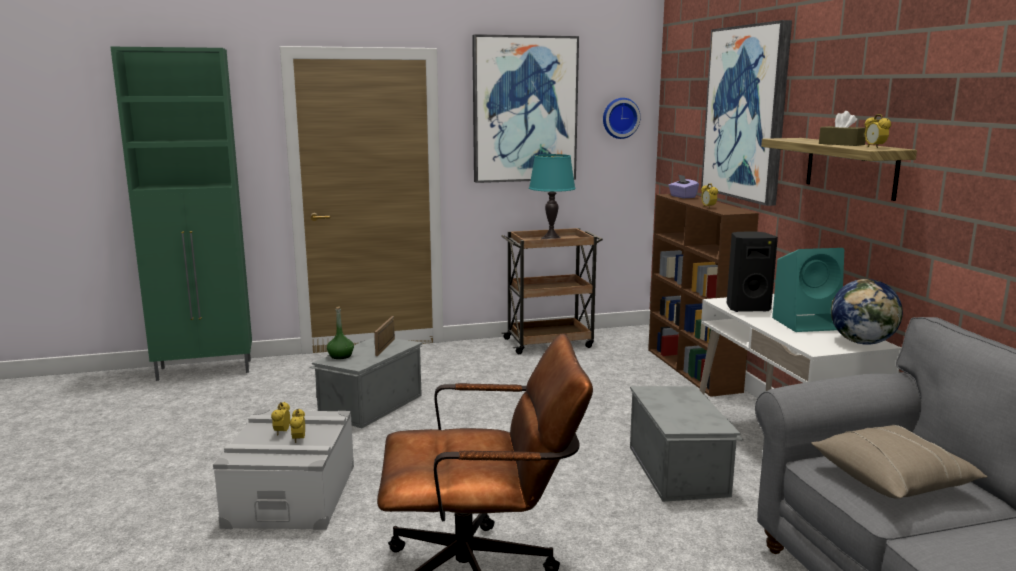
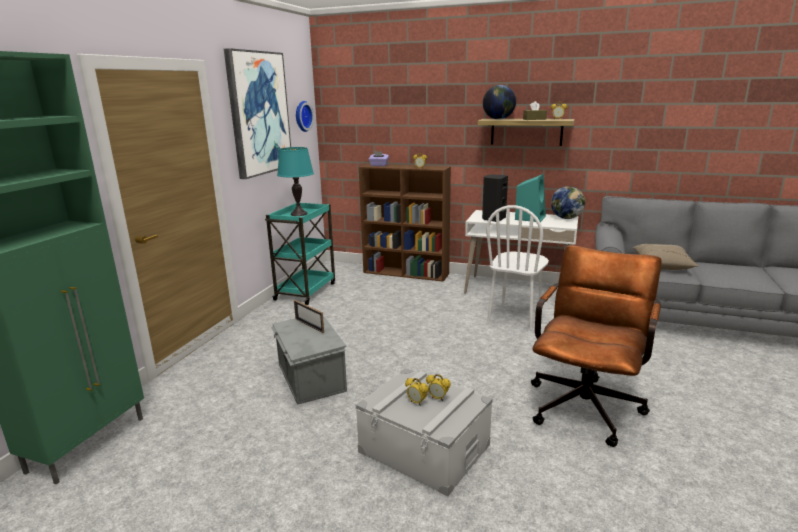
camera: 55 degrees left, 5 degrees up
(340, 356) = (299, 345): green bottle -> none
(550, 343) = (306, 291): brown cart -> turquoise cart
(679, 470) = (515, 316): grey storage box -> white chair
(746, 113) = (426, 106): picture -> none
(800, 139) = (498, 119): none -> globe

